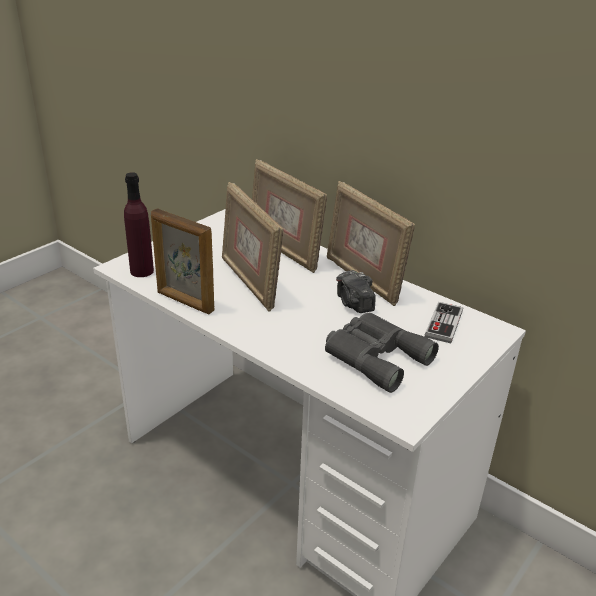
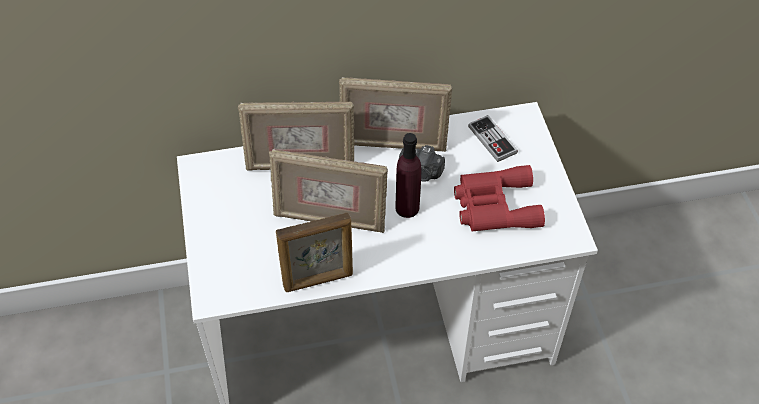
camera: 50 degrees left, 20 degrees up
(142, 271) = (237, 285): purple bottle -> purple bottle (407, 208)
(374, 355) = (494, 205): grey binoculars -> red binoculars

